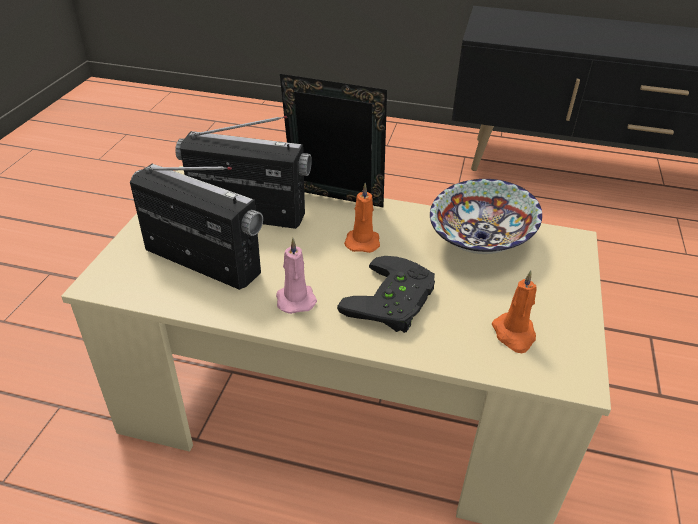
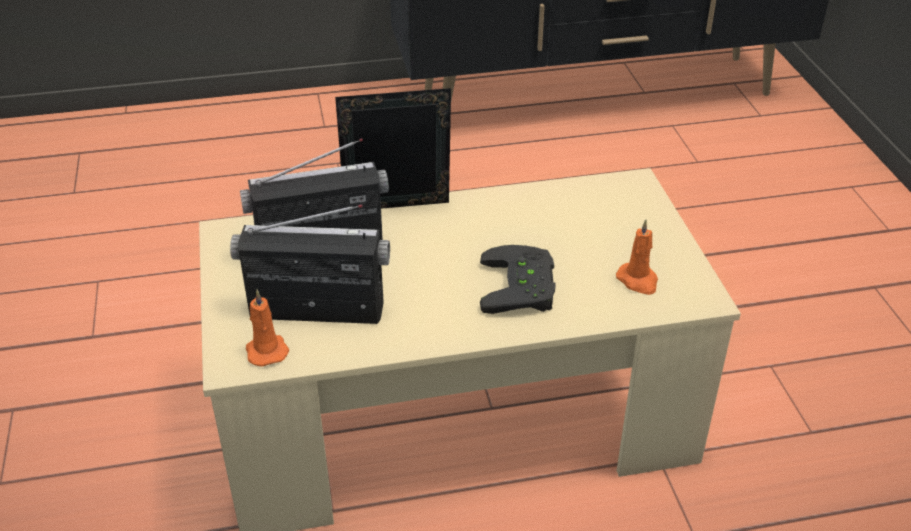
camera: 25 degrees left, 0 degrees up
(295, 298) = (434, 314): pink candle -> none
(362, 241) = (454, 242): orange candle -> orange candle (266, 350)
(481, 241) = (560, 208): bowl -> none

